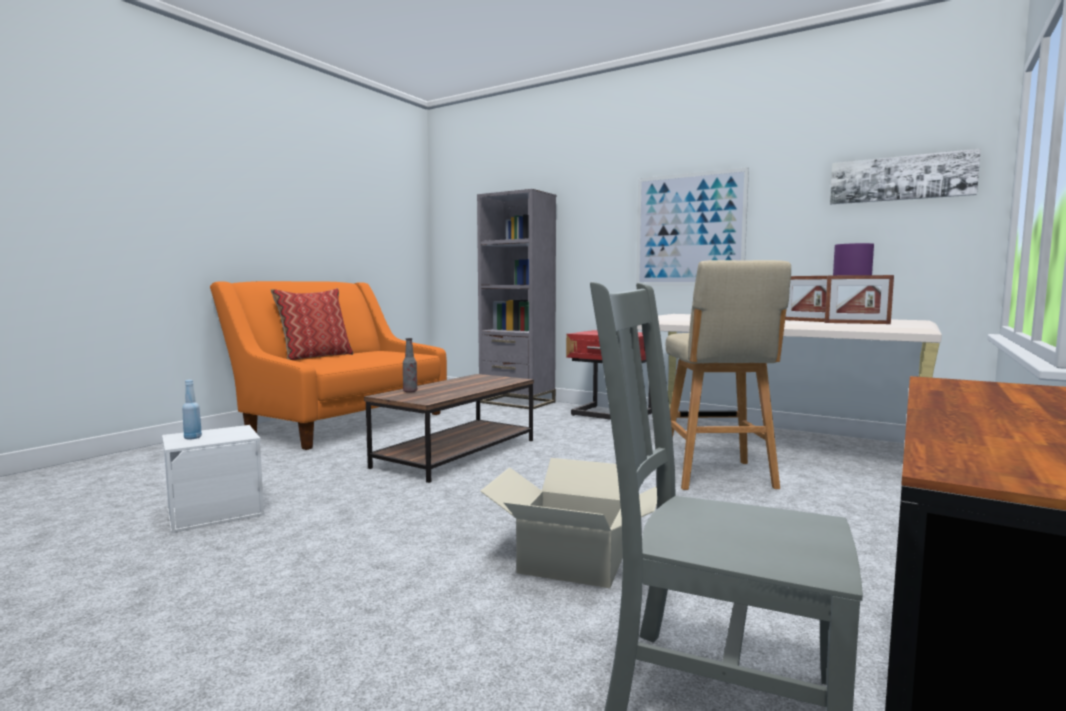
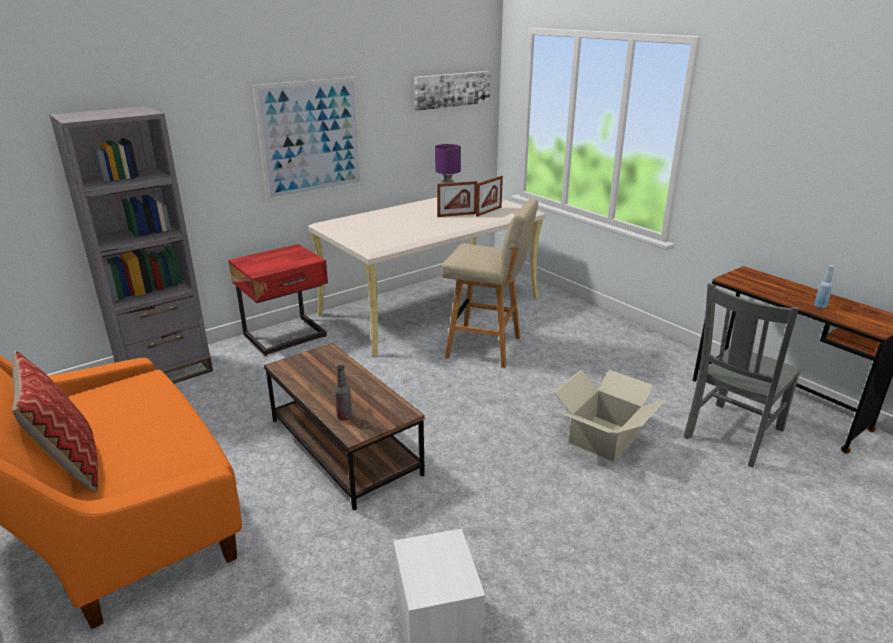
camera: 70 degrees left, 20 degrees up
(192, 438) = (440, 579): blue bottle -> blue bottle (820, 306)

